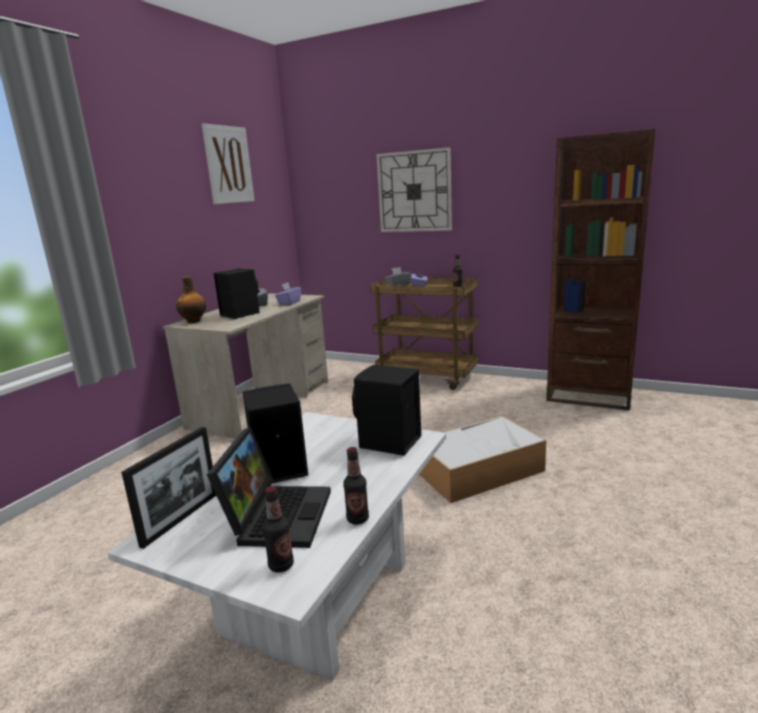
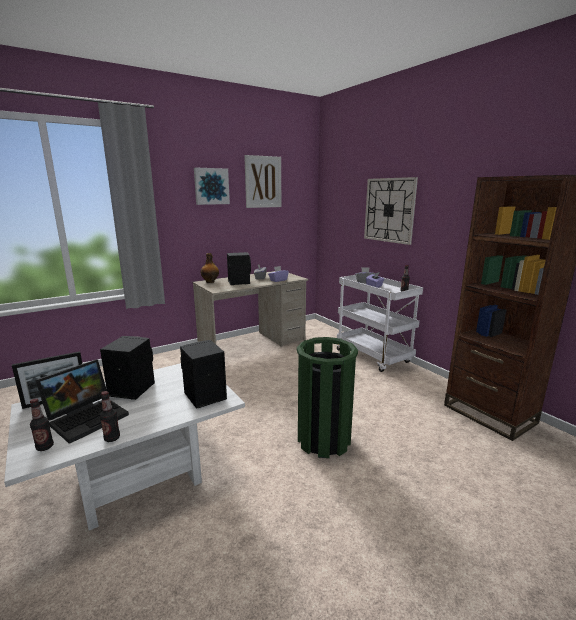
camera: 30 degrees right, 0 degrees up
(166, 172) = (211, 186): none -> picture
(428, 377) = (374, 356): brown cart -> white cart
(479, 470) = (324, 440): storage box -> green trash can

